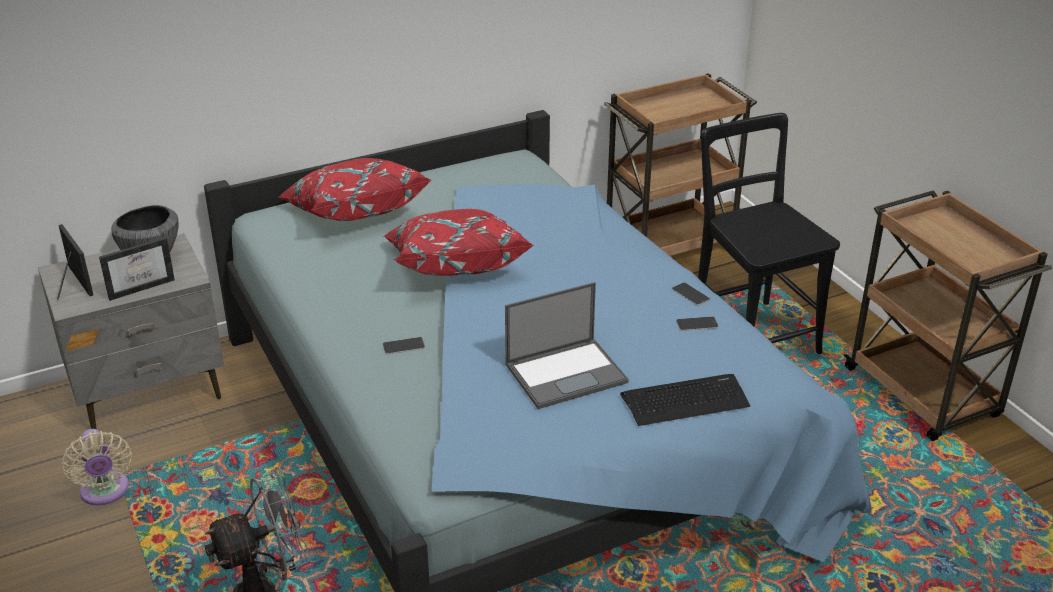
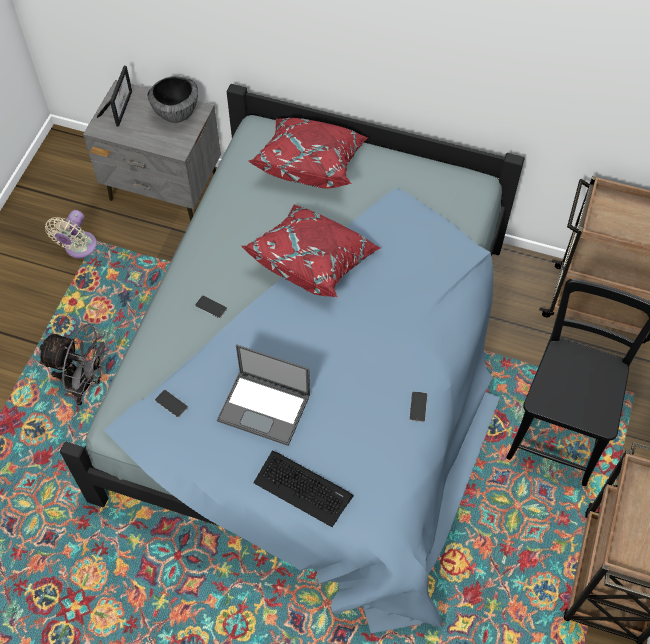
camera: 45 degrees right, 25 degrees up
(141, 286) = (148, 137): picture frame -> none
(697, 324) = (388, 435): phone -> phone (171, 403)

